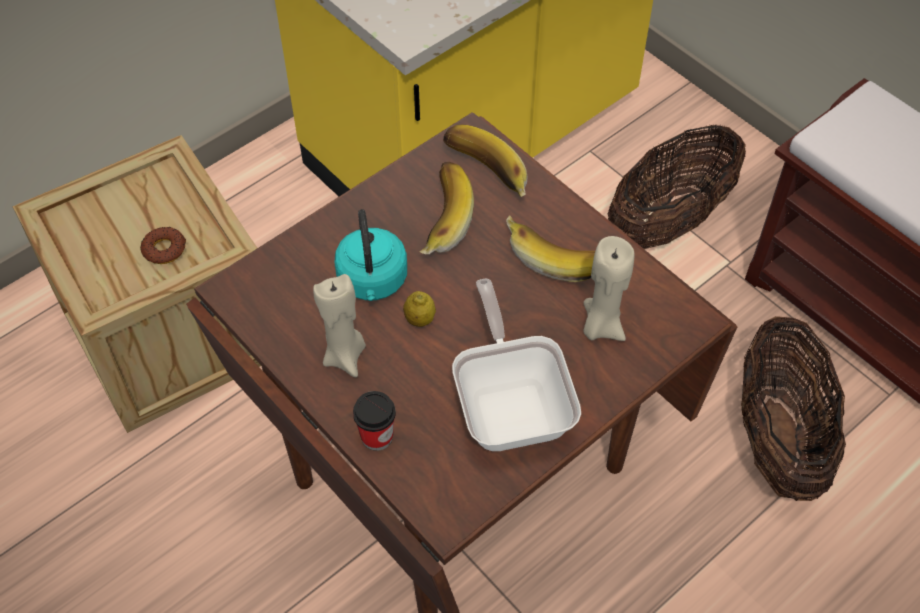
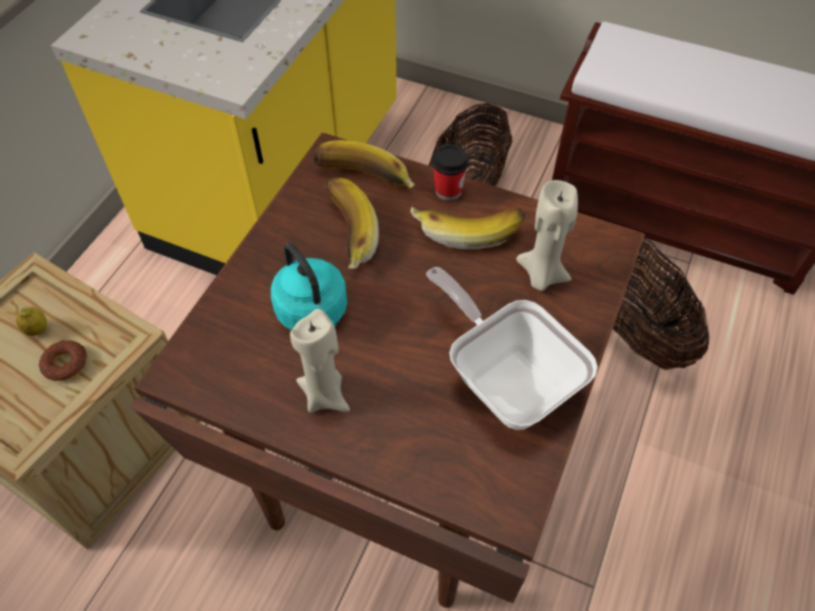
camera: 25 degrees left, 0 degrees up
(377, 436) = (399, 461): cup -> cup (448, 190)
(419, 319) = (378, 331): lemon -> lemon (37, 329)

